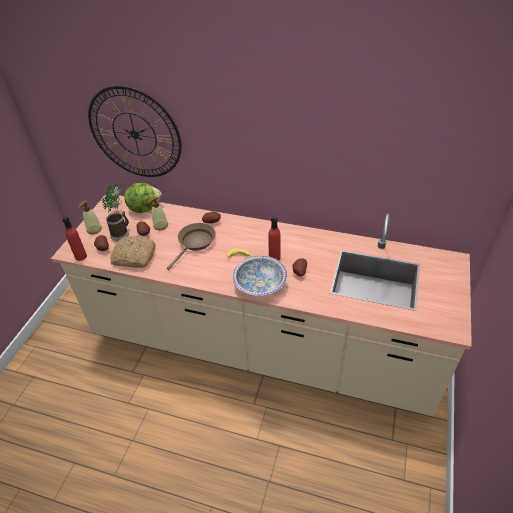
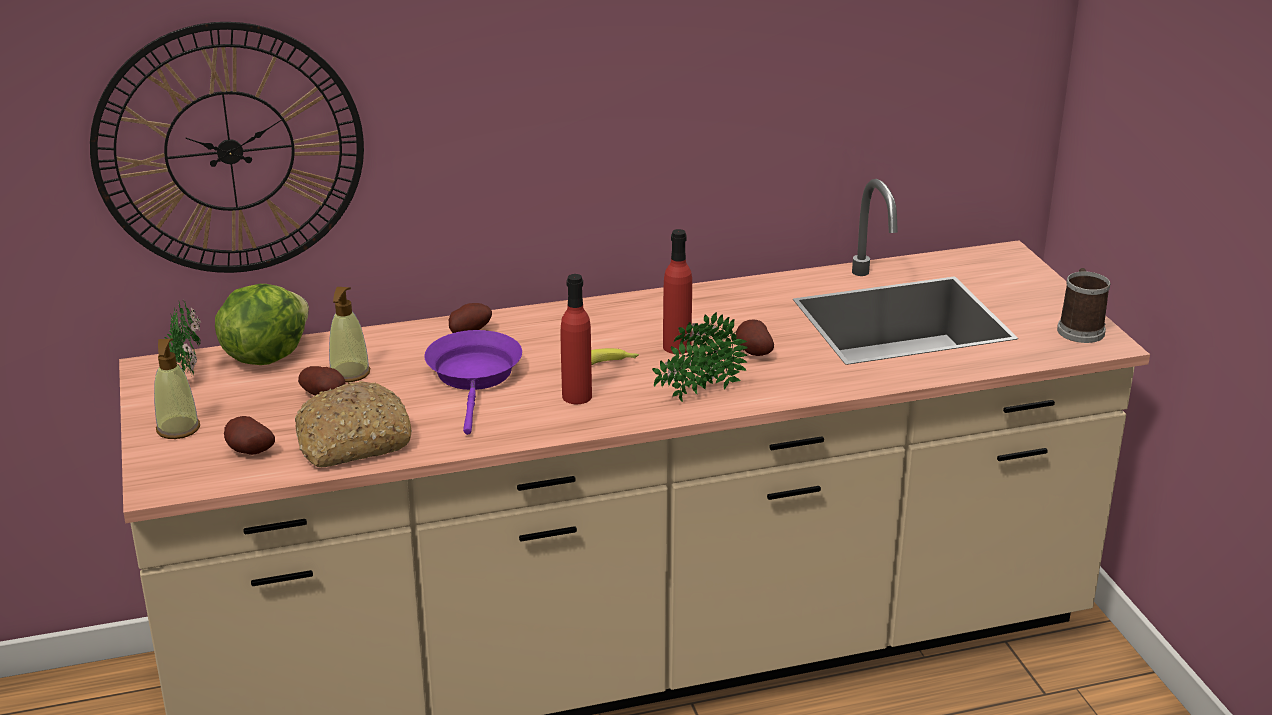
camera: 35 degrees left, 15 degrees down
(81, 256) = (208, 483): red bottle -> red bottle (577, 396)
(121, 233) = (263, 414): mug -> mug (1079, 328)
(195, 243) = (475, 377): brown frying pan -> purple frying pan
(260, 284) = (697, 394): bowl -> potted plant

